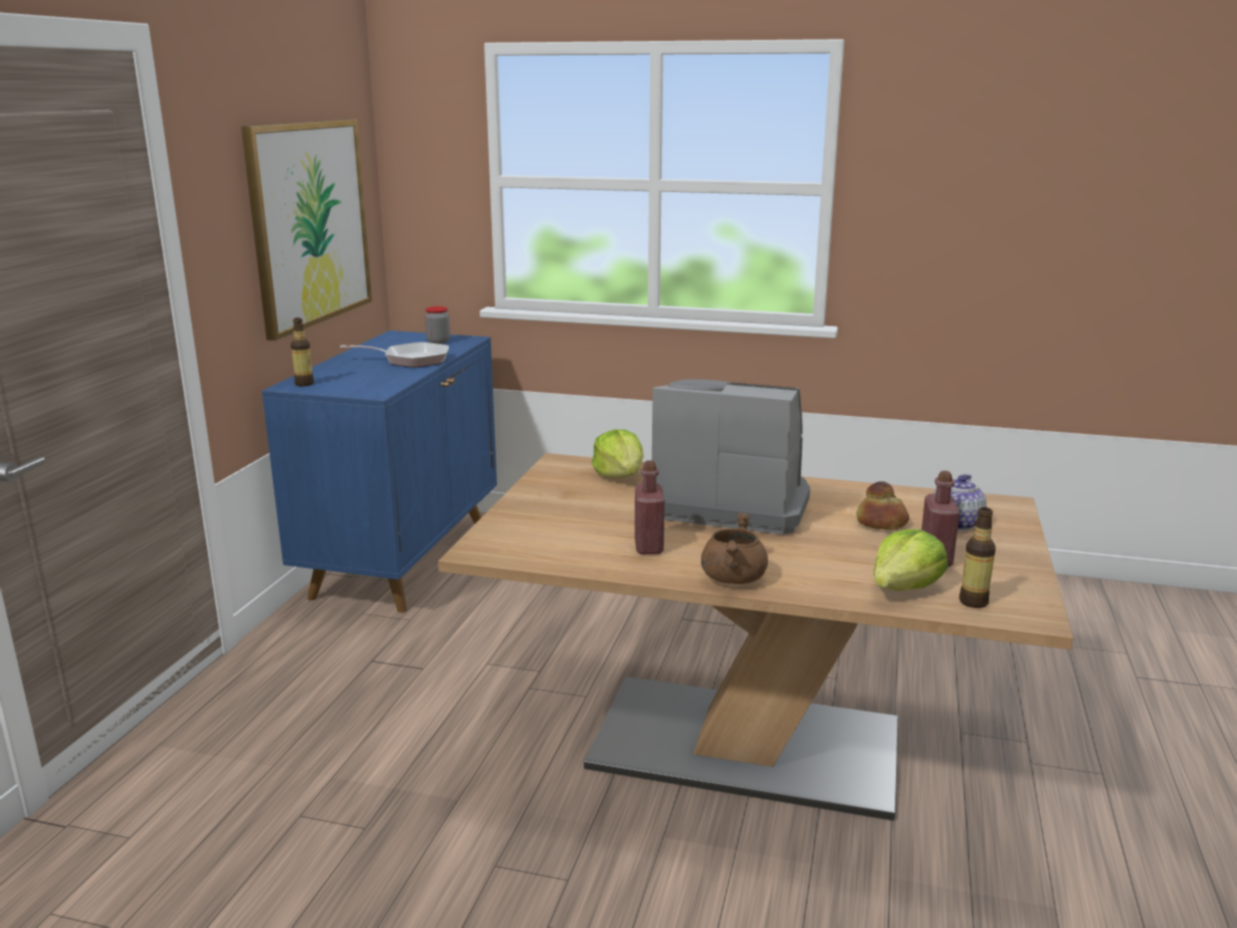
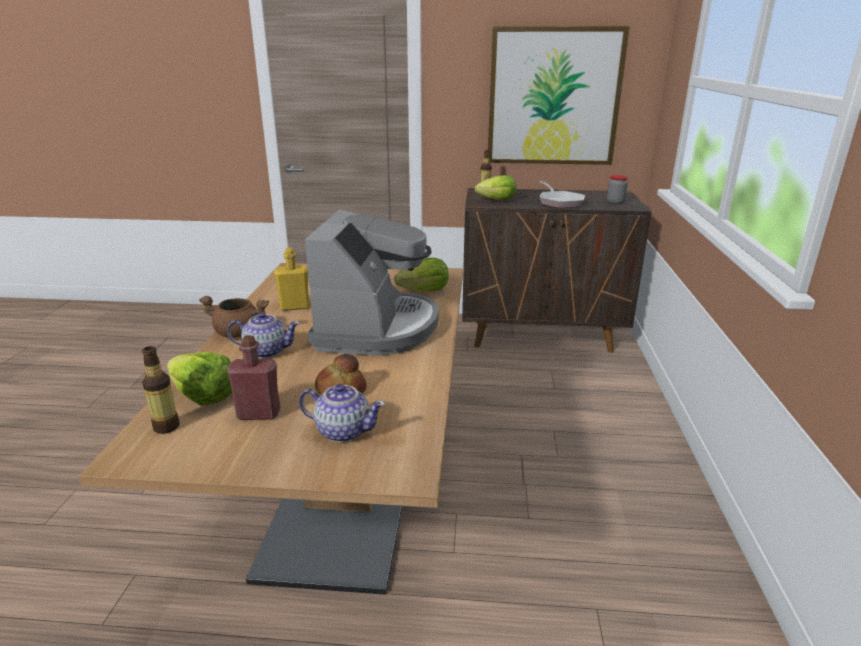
camera: 80 degrees right, 5 degrees up
(365, 383) = (497, 200): none -> lettuce
(403, 560) = (542, 334): blue cabinet -> brown cabinet
(648, 546) = (295, 307): red bottle -> yellow bottle
(789, 560) = (266, 351): none -> teapot

